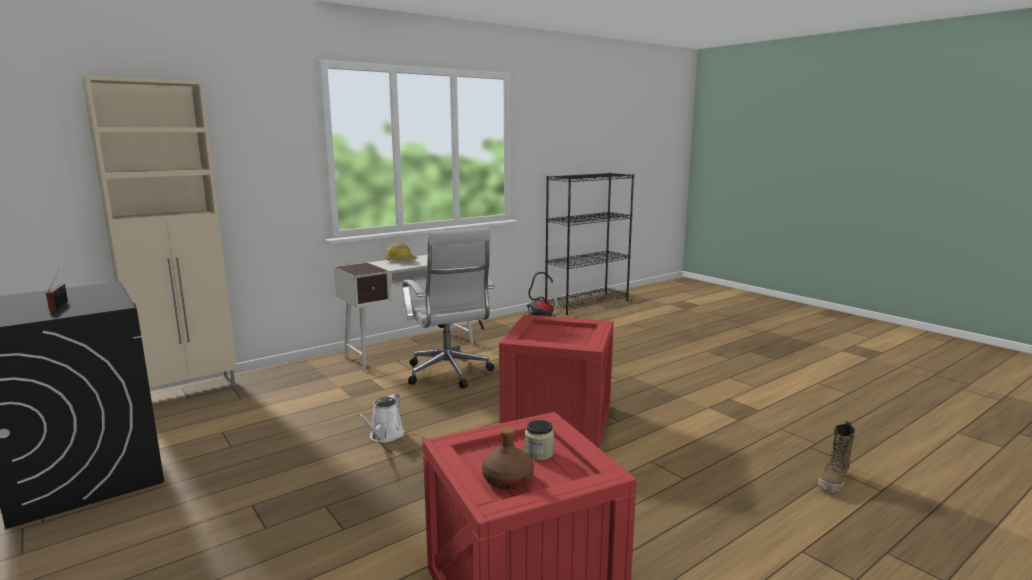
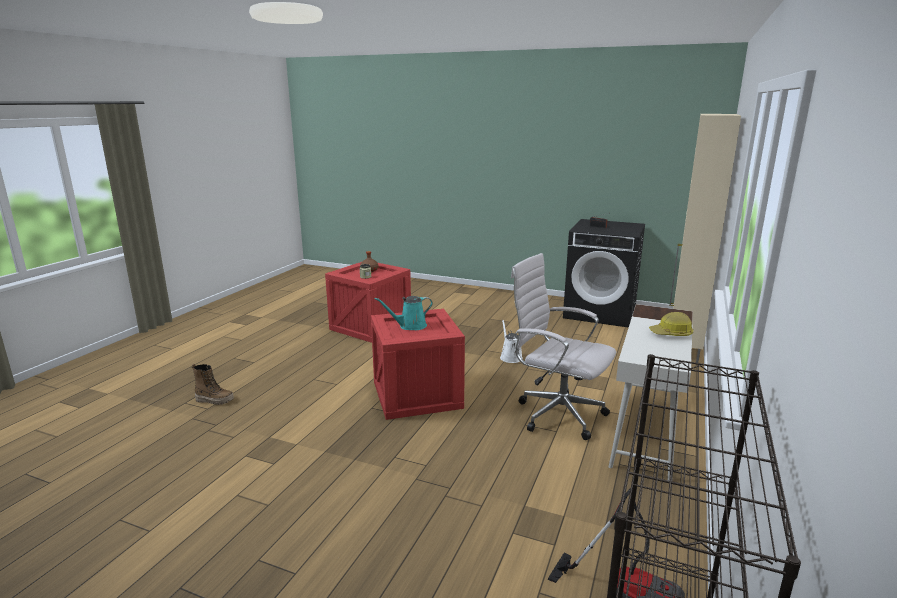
camera: 150 degrees right, 5 degrees up
(562, 338) = (410, 326): none -> turquoise watering can
(833, 482) = (215, 400): boot -> boot turned 90 degrees clockwise

